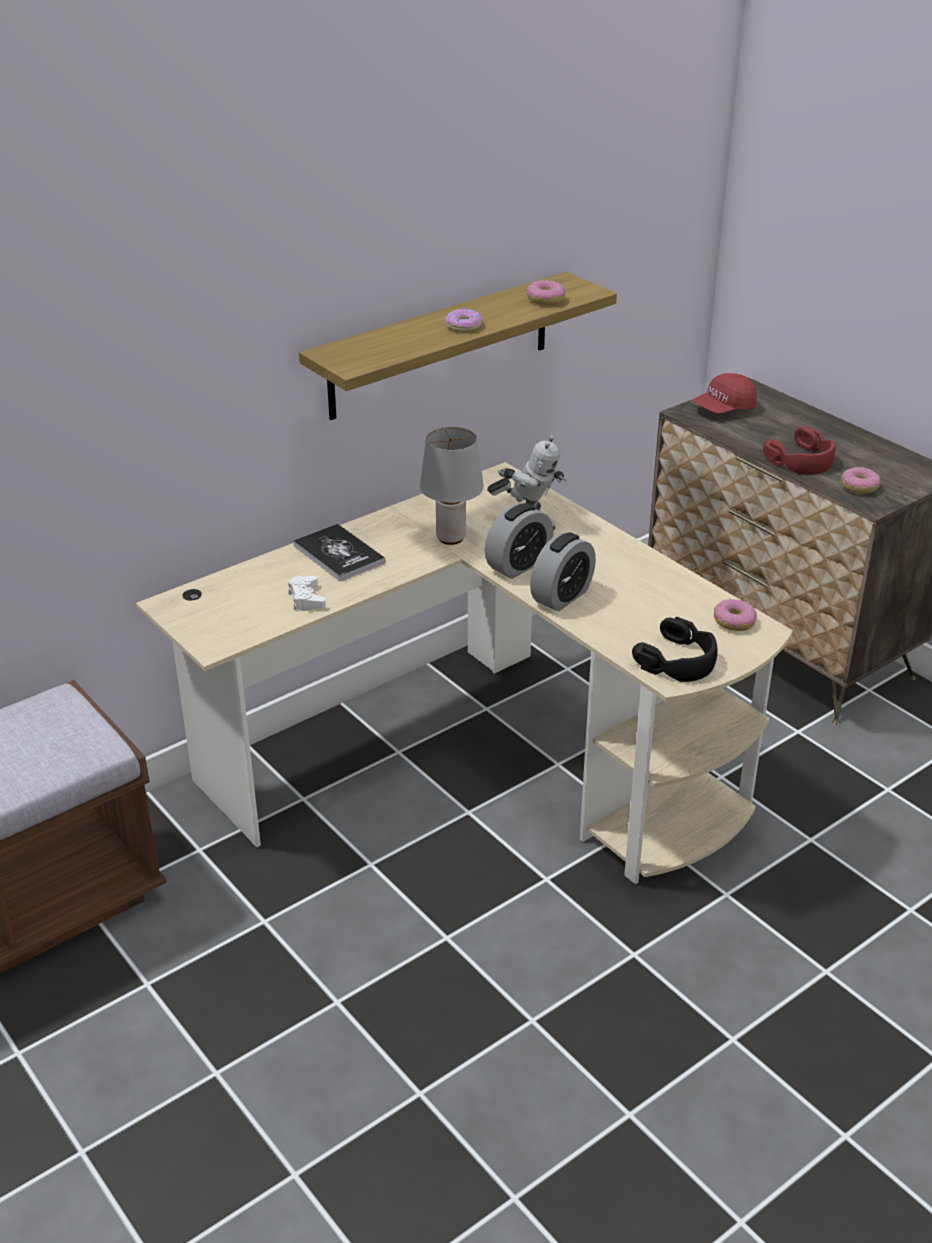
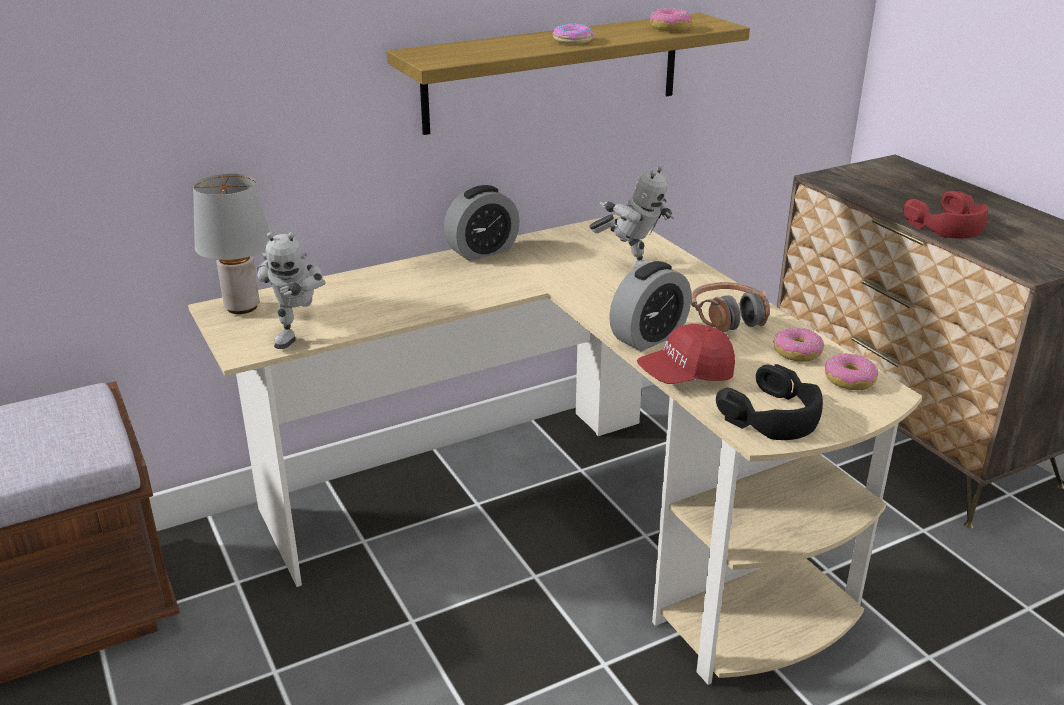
camera: 10 degrees right, 5 degrees down
(254, 624) = (299, 334): none -> toy robot
(306, 598) = (366, 315): white game controller -> none
(339, 554) = (418, 278): book -> none
(451, 537) = (543, 272): grey table lamp -> grey table lamp (242, 307)
(518, 565) = (608, 303): alarm clock -> alarm clock (482, 251)
(625, 570) = (728, 318): none -> headphones
(723, 409) = (864, 177): red cap -> red cap (685, 375)
(859, 487) = (1015, 253): donut -> donut (797, 353)

